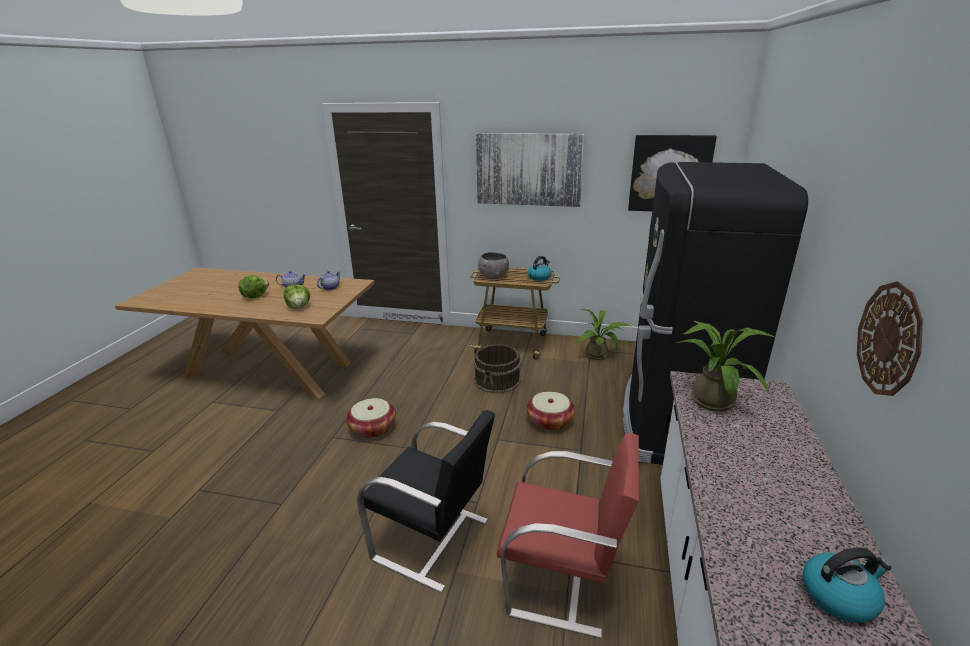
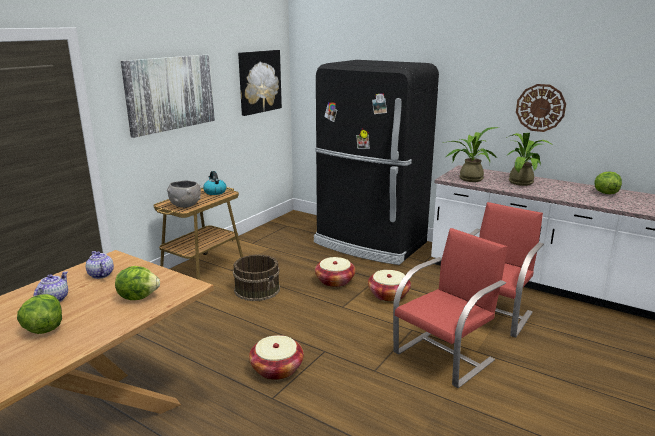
camera: 70 degrees left, 5 degrees down
(433, 541) = (445, 356): black chair -> red chair
(546, 468) = (388, 295): none -> basket
(599, 356) = (265, 242): potted plant -> potted plant (522, 182)
(839, 596) = (605, 193): kettle -> lettuce

